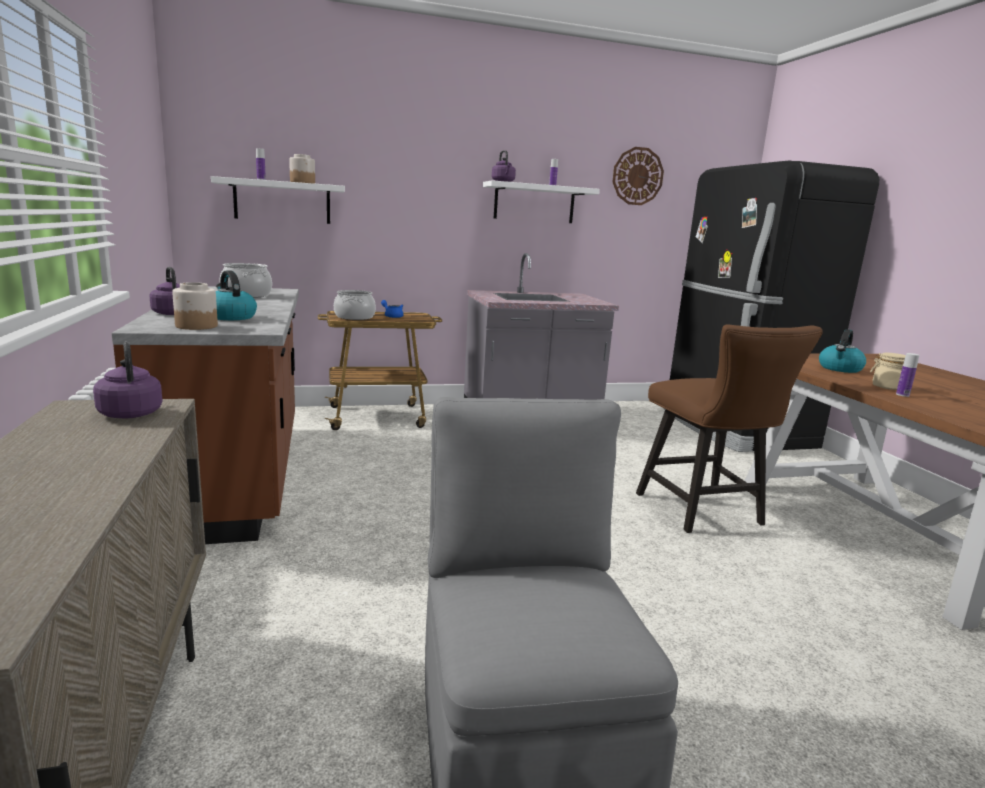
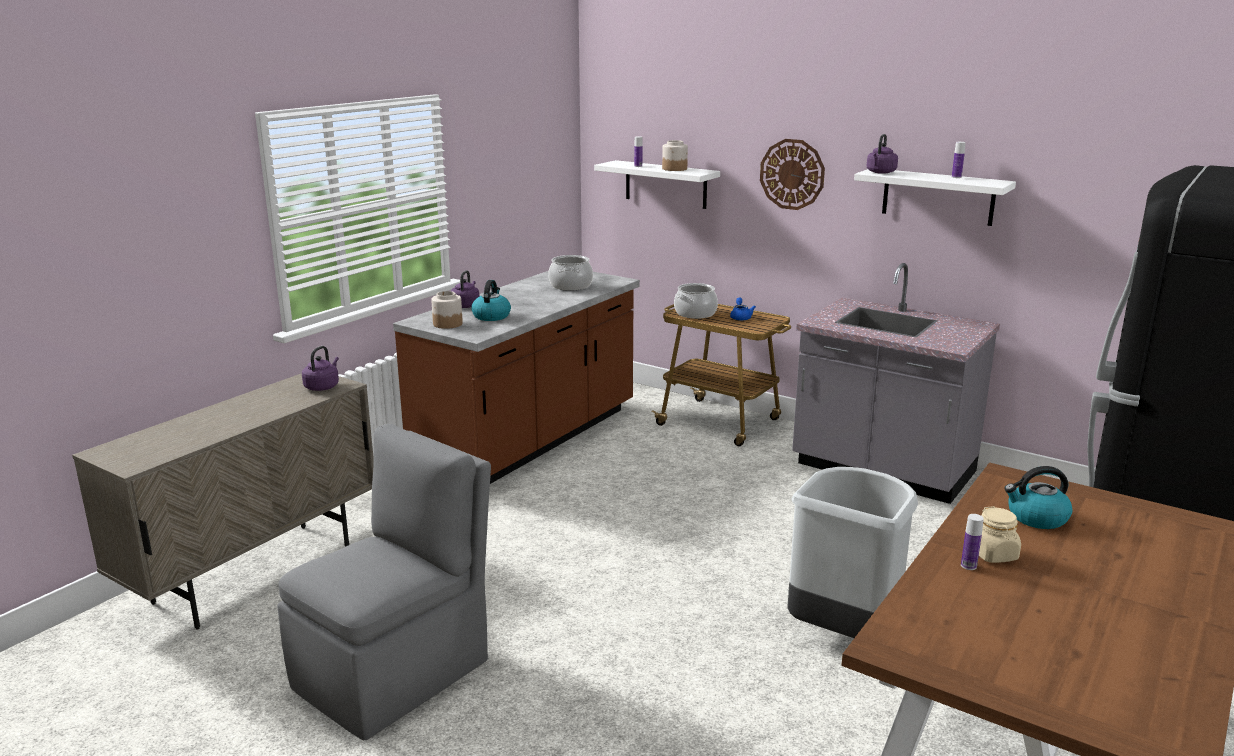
camera: 50 degrees right, 5 degrees up
(637, 176) = (1104, 164): wall clock -> wall clock (792, 174)
(705, 513) = (844, 634): brown chair -> grey trash can

